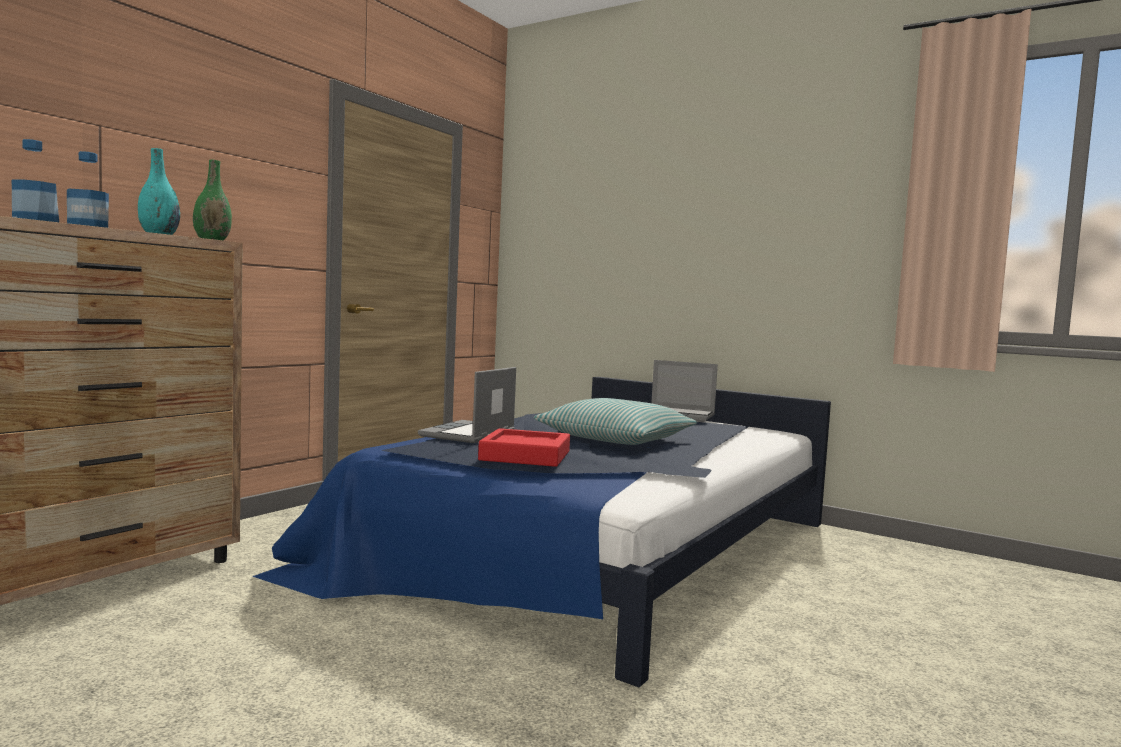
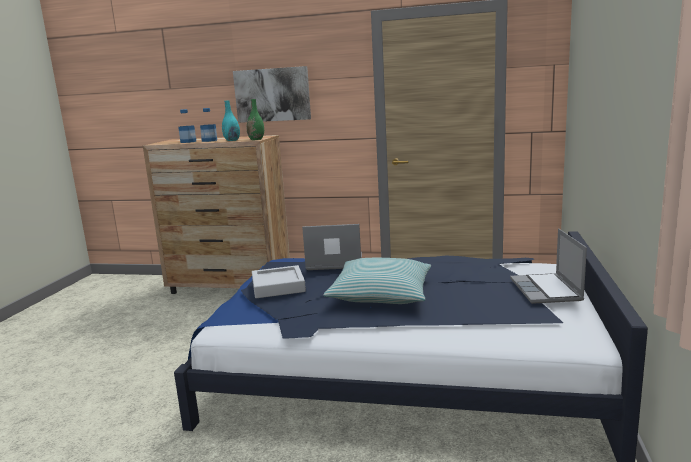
camera: 70 degrees right, 10 degrees up
(165, 163) = (272, 95): none -> picture
(525, 456) = (278, 286): red tray -> grey tray

